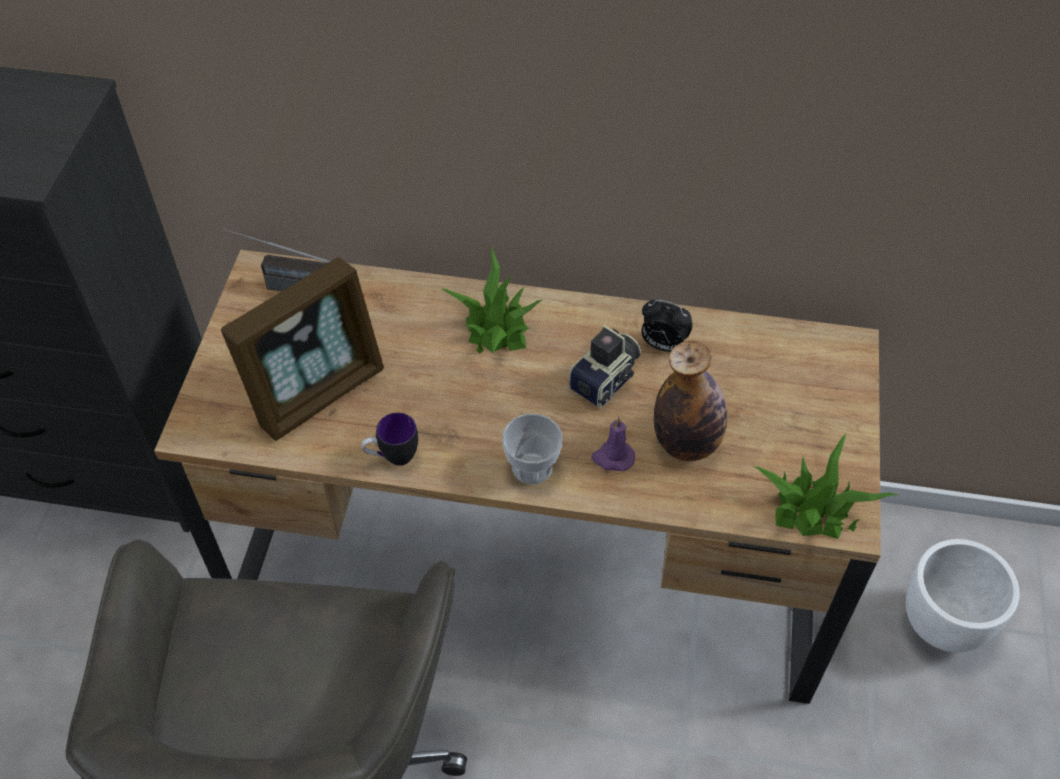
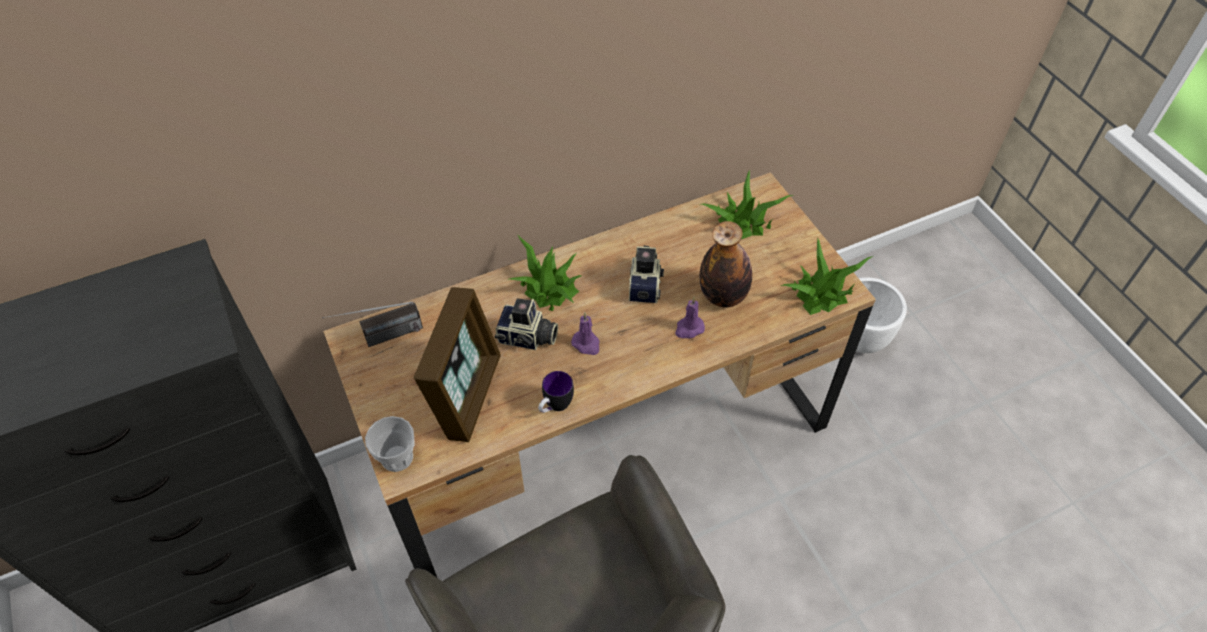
camera: 35 degrees left, 0 degrees up
(427, 368) = (527, 338): none -> camera
(484, 410) = (586, 344): none -> purple candle
(532, 467) = (647, 362): cup -> cup (397, 457)
(662, 345) = (659, 245): alarm clock -> none
(787, 371) = (742, 222): none -> potted plant

